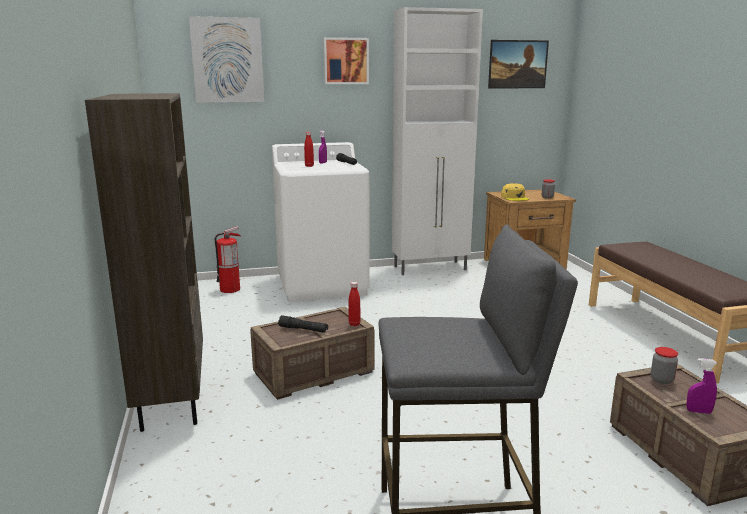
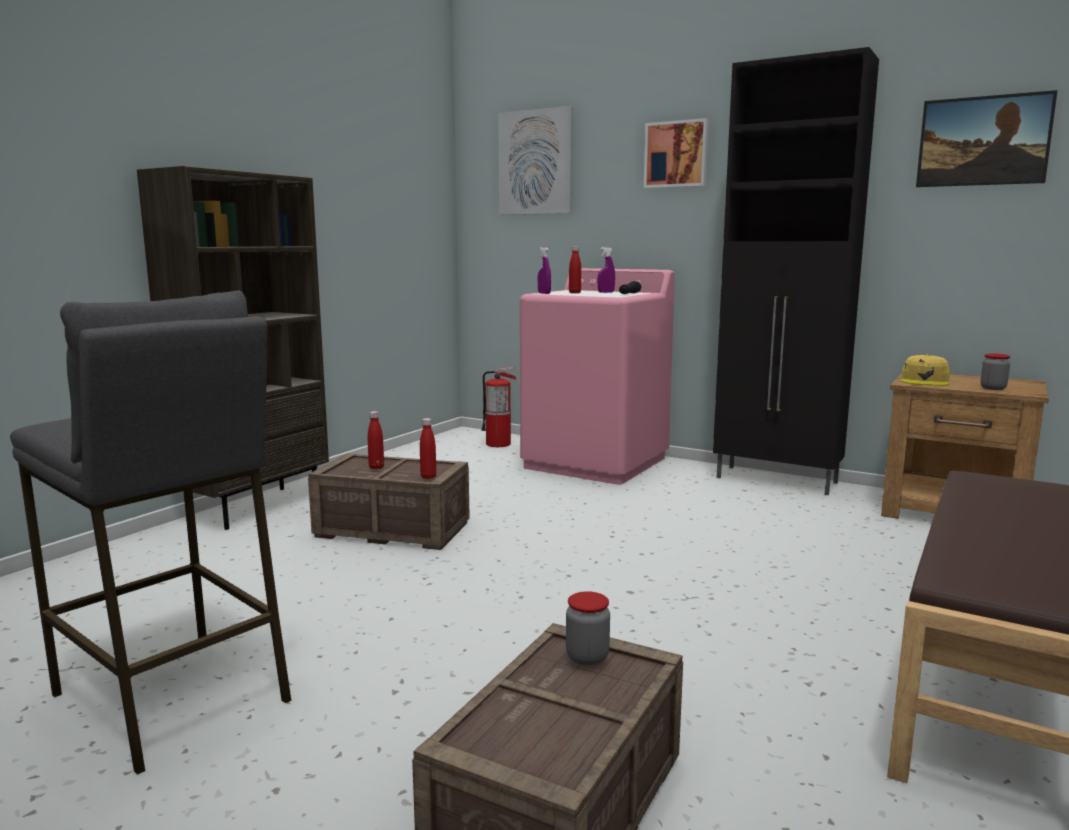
camera: 45 degrees right, 5 degrees down
(303, 329) = (376, 467): black flashlight -> red bottle
(322, 285) = (596, 463): white washing machine -> pink washing machine
(431, 268) = (778, 481): white cabinet -> black cabinet
(698, 411) = (521, 712): purple spray bottle -> purple spray bottle (544, 293)

